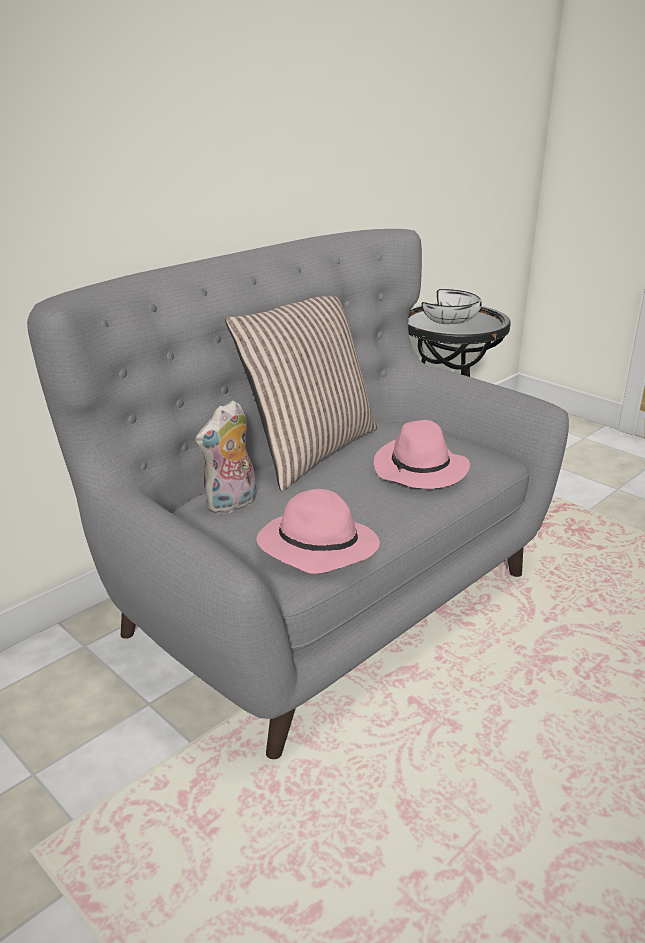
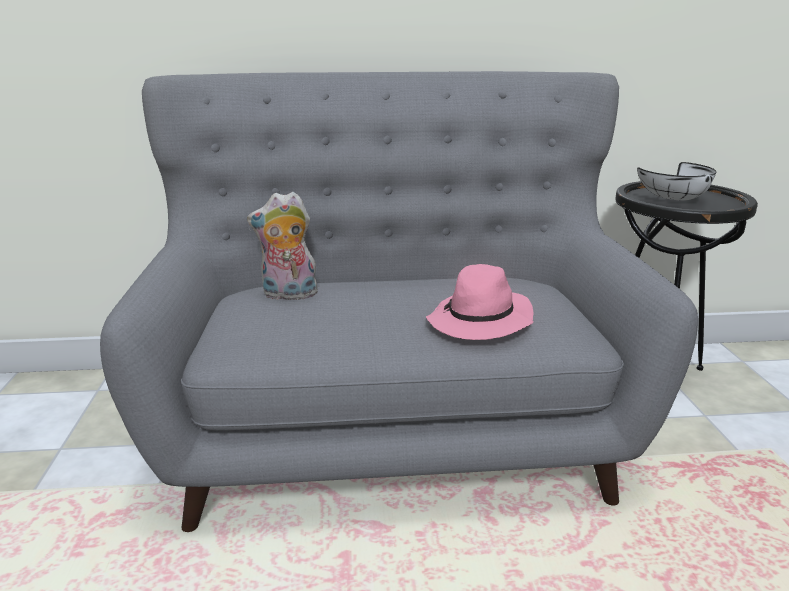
camera: 40 degrees right, 5 degrees down
(309, 450) = (418, 279): pillow -> none
(315, 547) = (279, 343): pink hat -> none

